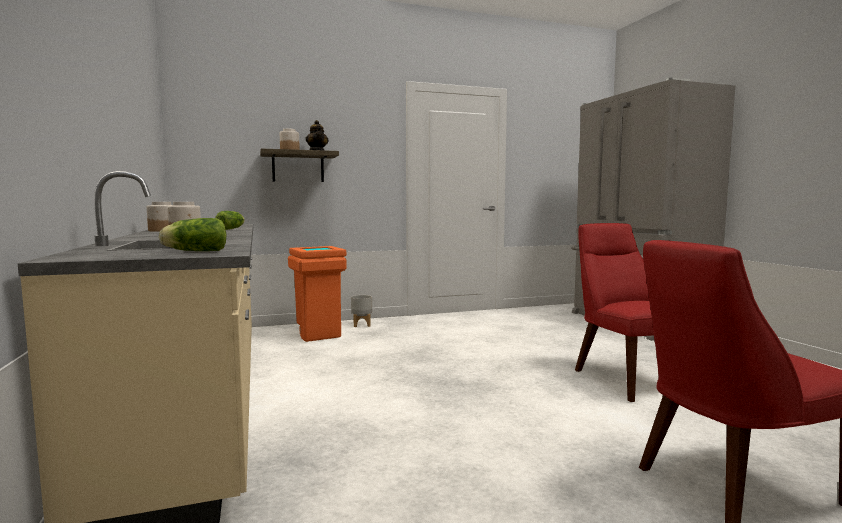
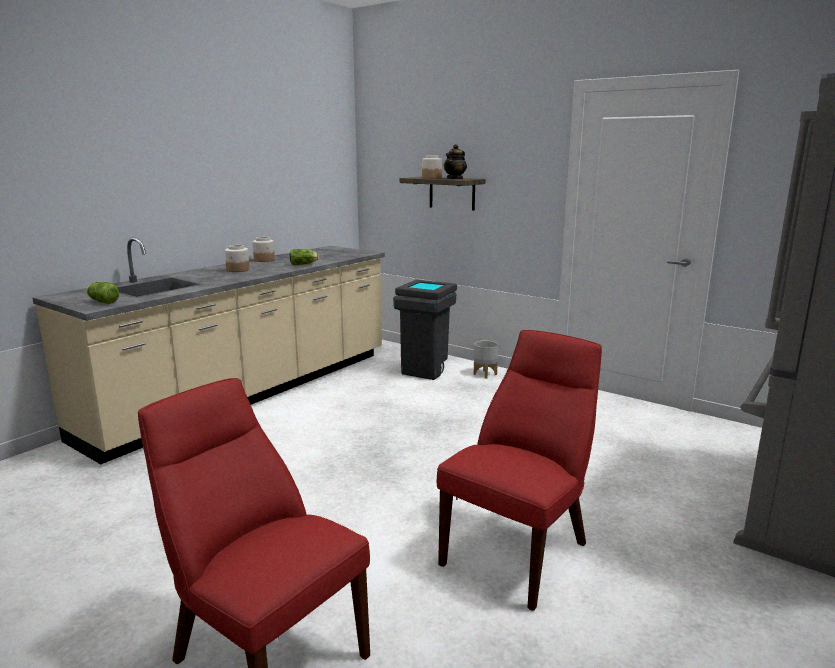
camera: 55 degrees right, 10 degrees up
(317, 335) = (426, 371): orange trash can -> grey trash can

